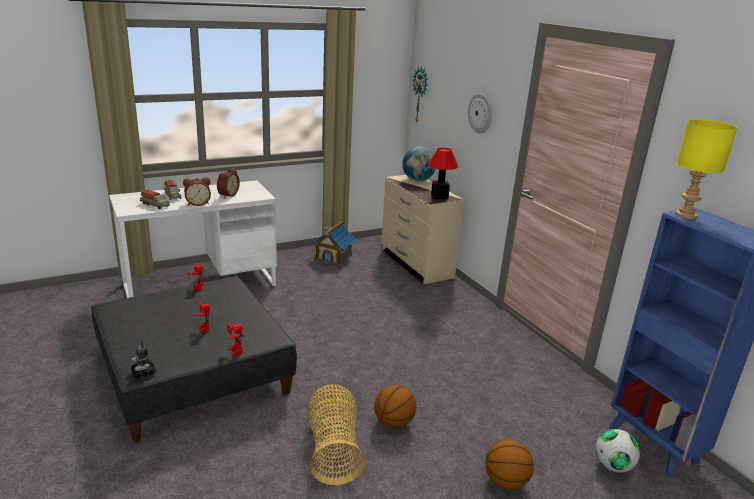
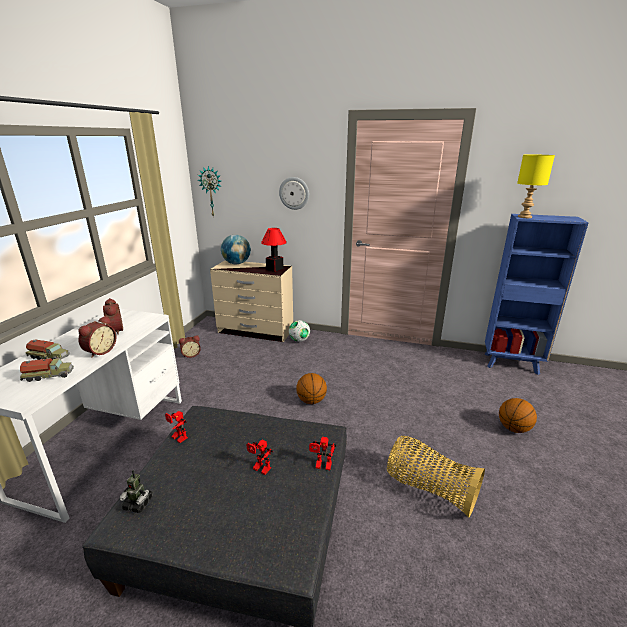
camera: 45 degrees left, 0 degrees up
(143, 373) = (296, 557): toy robot -> toy robot (138, 503)
(333, 257) = (191, 354): toy house -> alarm clock
(394, 422) = (422, 440): basketball -> basketball (311, 400)
(613, 466) = (521, 385): football -> football (299, 340)

